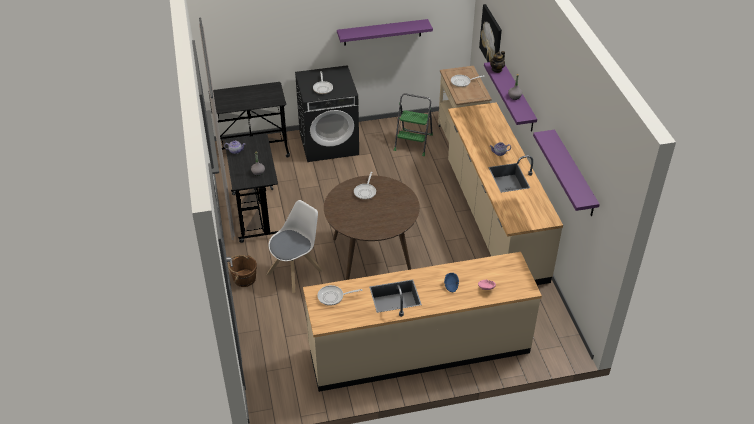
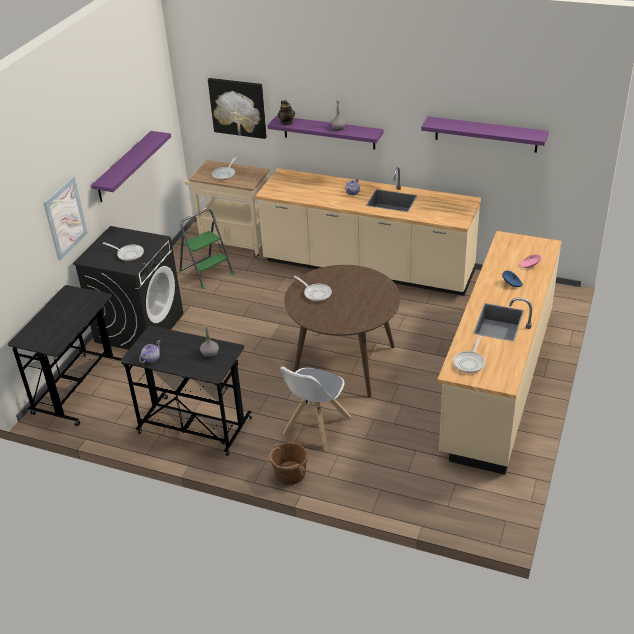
camera: 55 degrees left, 5 degrees down
(296, 271) = (315, 427): chair -> chair turned 135 degrees counterclockwise
(299, 40) = (65, 218): none -> picture

